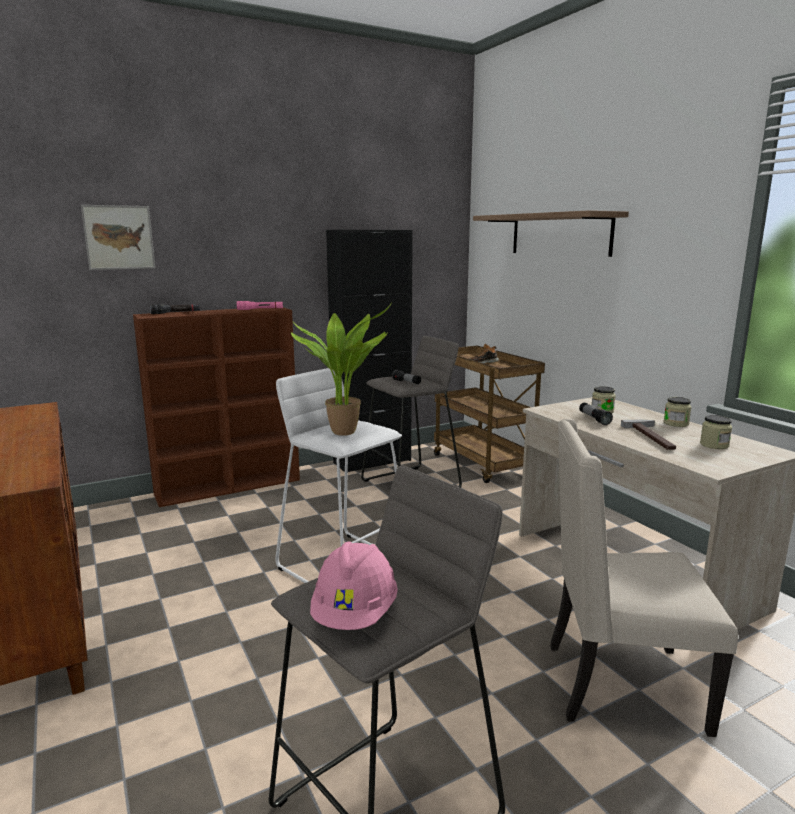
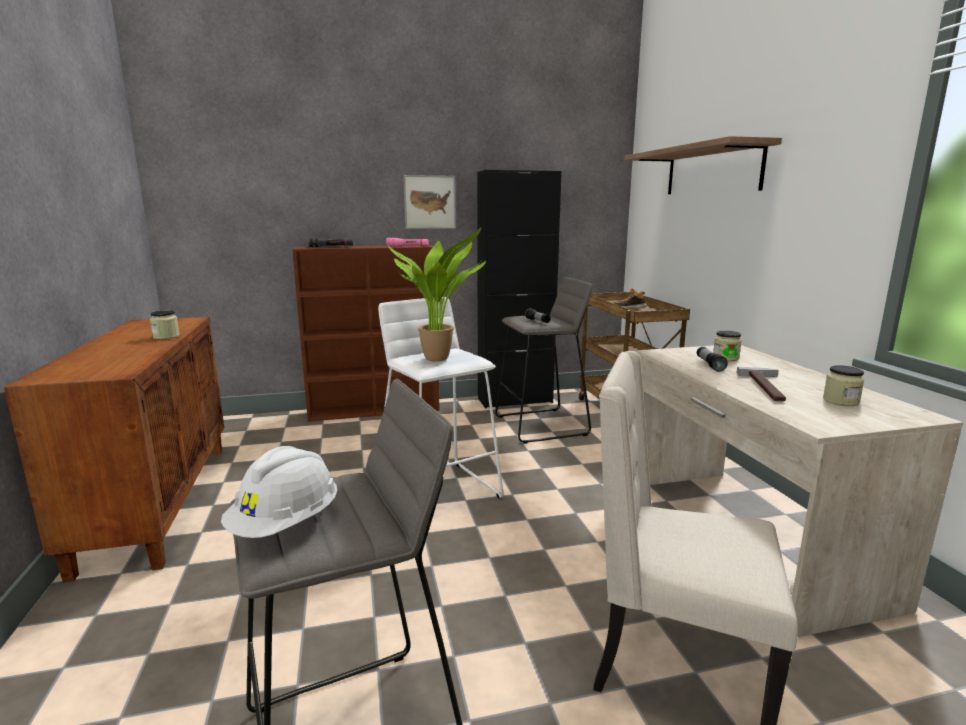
camera: 15 degrees right, 0 degrees up
(119, 237) = (285, 177): picture -> picture (430, 202)
(355, 614) = (286, 524): pink hard hat -> white hard hat
(676, 423) = (807, 376): jar -> jar (166, 336)

